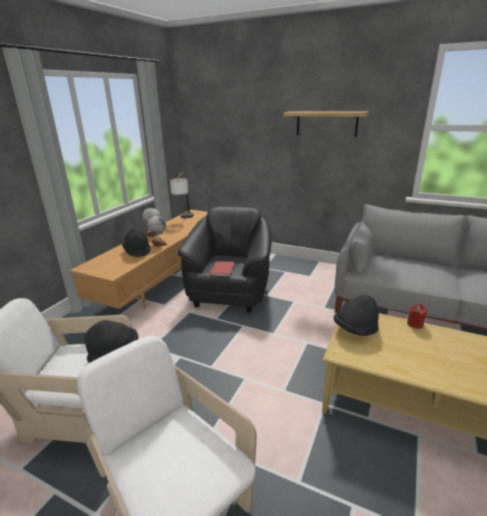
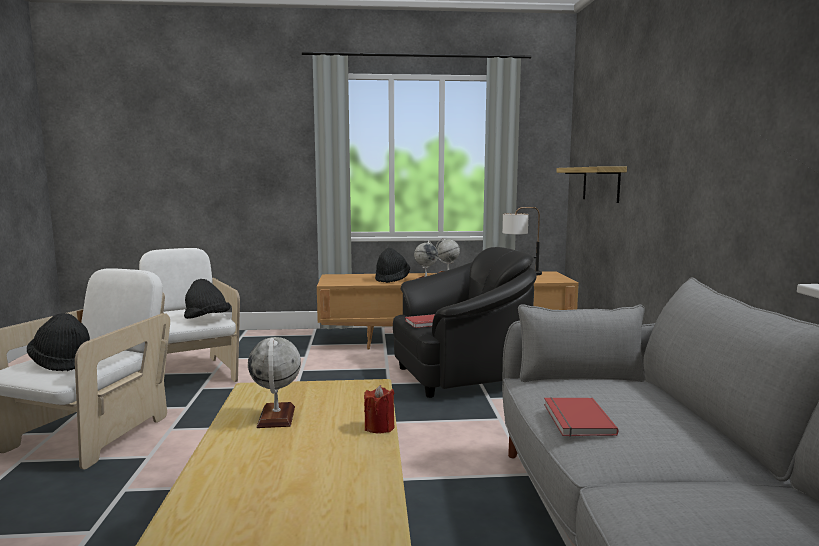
camera: 60 degrees right, 15 degrees down
(326, 123) = (697, 118): shelf -> shelf (601, 184)
(355, 329) = (321, 390): black hat -> black hat (63, 363)
(392, 352) = (276, 417): none -> globe
(418, 279) = (576, 419): none -> red book

